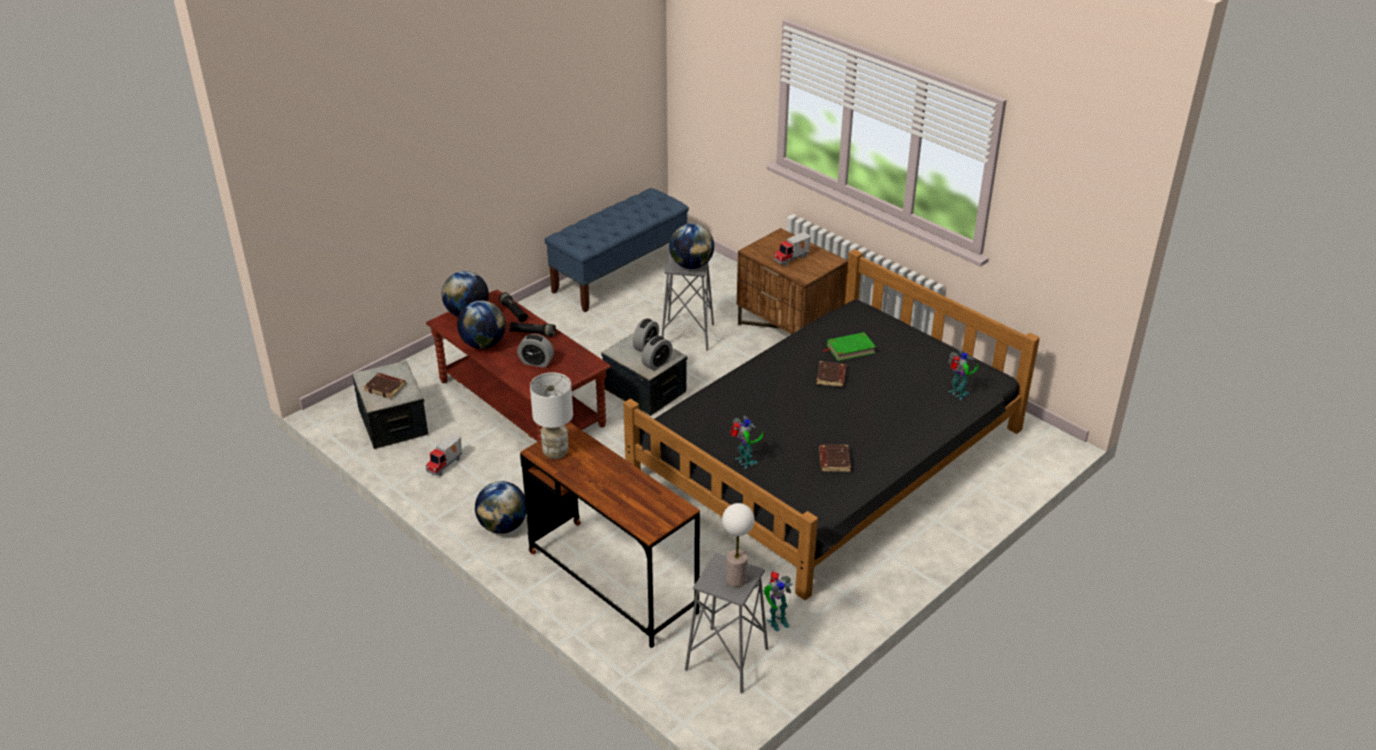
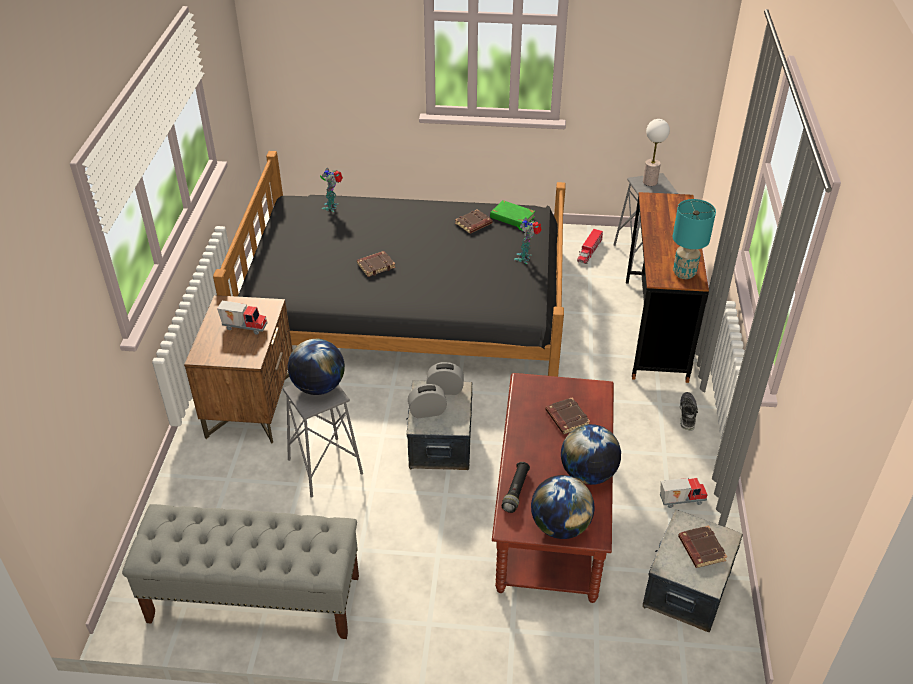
camera: 130 degrees left, 5 degrees up
(503, 526) = (687, 414): globe -> shoe
(533, 333) = (530, 451): black flashlight -> none
(536, 362) = (566, 418): alarm clock -> brown book
(555, 452) = (683, 273): white table lamp -> turquoise table lamp
(620, 275) = (254, 599): blue bench -> grey bench
(776, 621) = (589, 251): toy robot -> toy truck
(850, 349) = (325, 273): green book -> green book (512, 217)

